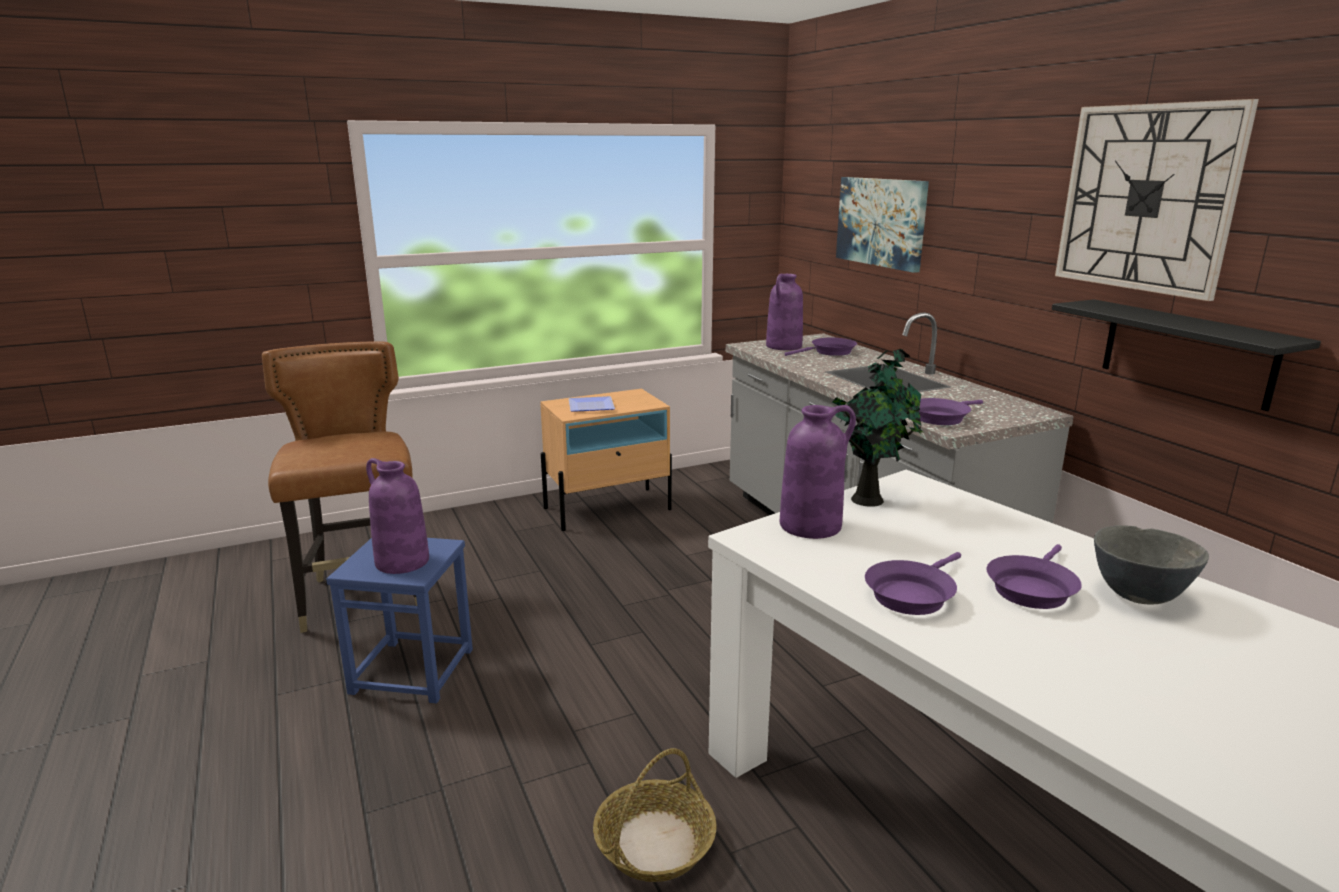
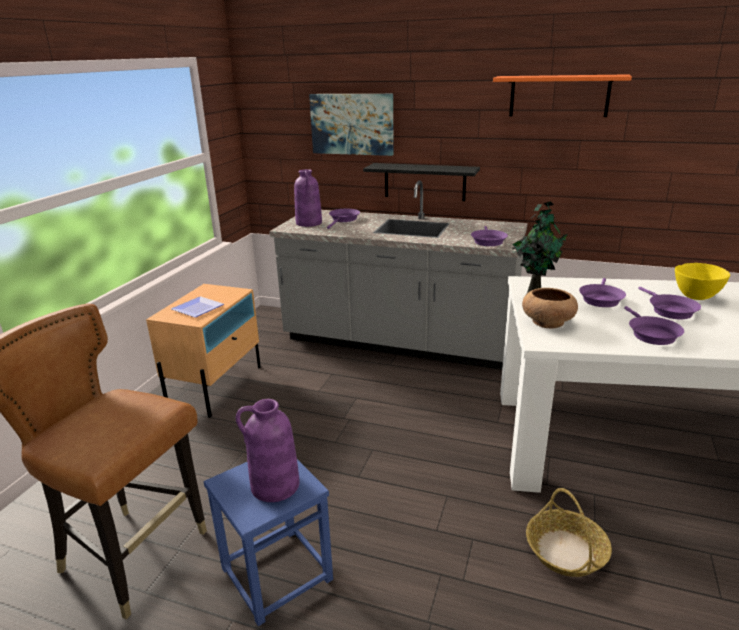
camera: 45 degrees left, 5 degrees up
(811, 525) = (547, 322): purple vase -> brown bowl
(960, 535) = (600, 299): none -> purple frying pan
(1137, 596) = (695, 297): grey bowl -> yellow bowl
(1146, 198) = (559, 96): wall clock -> orange shelf
(1186, 353) = (591, 176): black shelf -> black shelf (424, 181)

